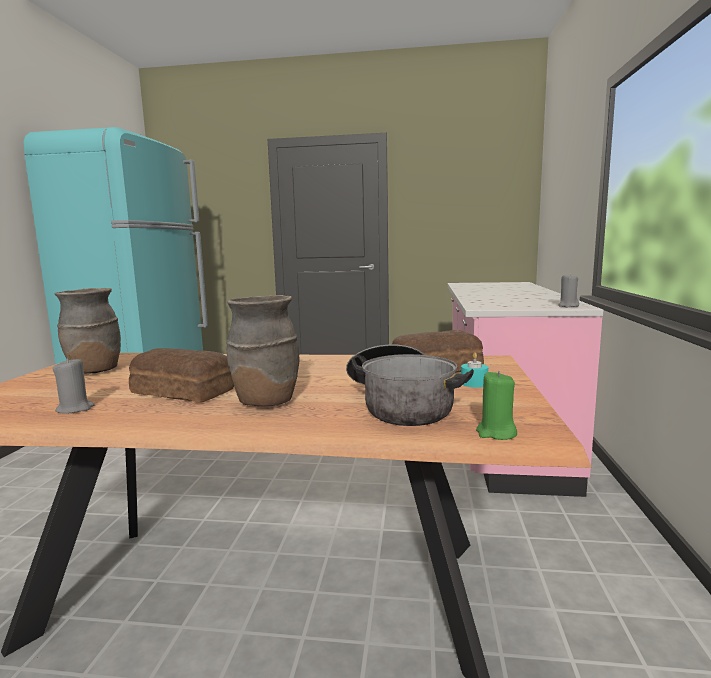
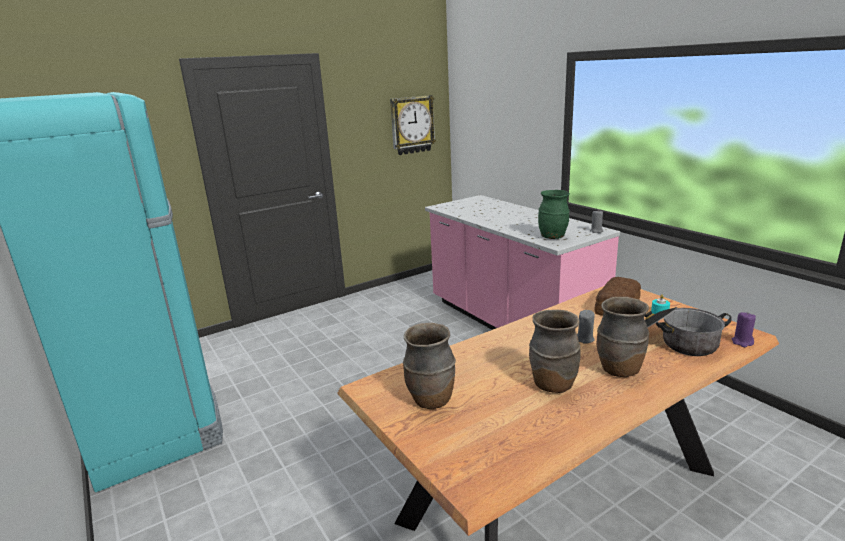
camera: 40 degrees left, 10 degrees up
(75, 409) = (545, 430): grey candle -> grey candle (584, 339)
(183, 391) = (552, 385): bread -> brown vase
(486, 207) = (412, 125): none -> wall clock
(496, 433) = (742, 342): green candle -> purple candle
(497, 303) = (553, 237): none -> green vase

